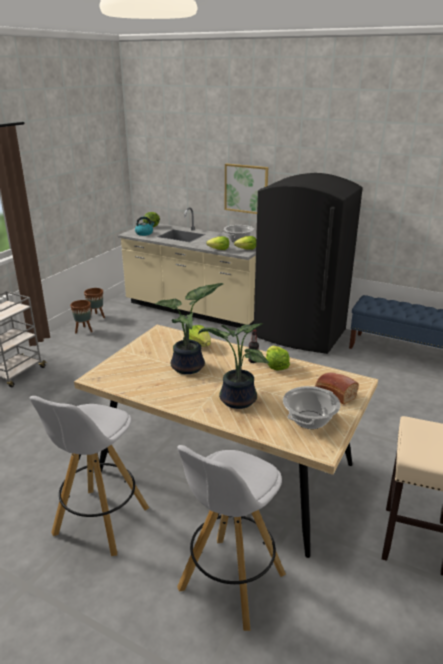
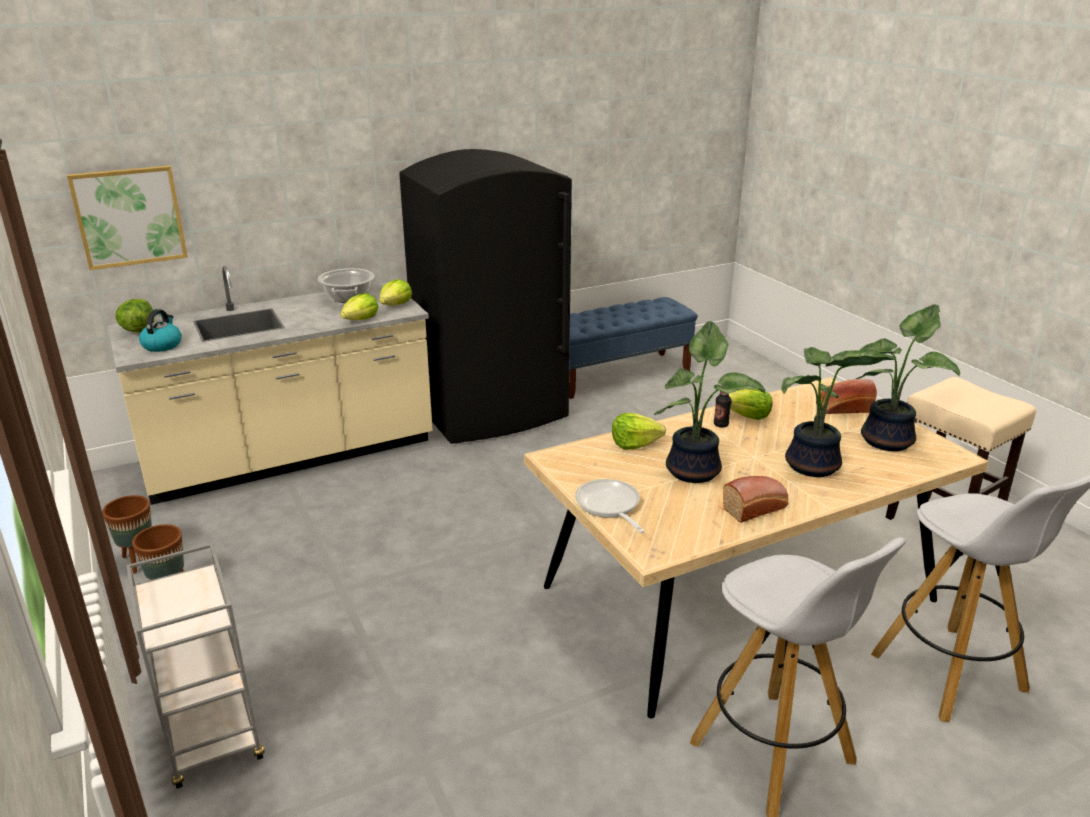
camera: 55 degrees left, 0 degrees up
(127, 356) = (609, 506): none -> frying pan
(167, 394) = (756, 508): none -> bread
(246, 188) = (327, 203): picture -> picture (129, 217)
(309, 420) = (890, 441): cooking pot -> potted plant

